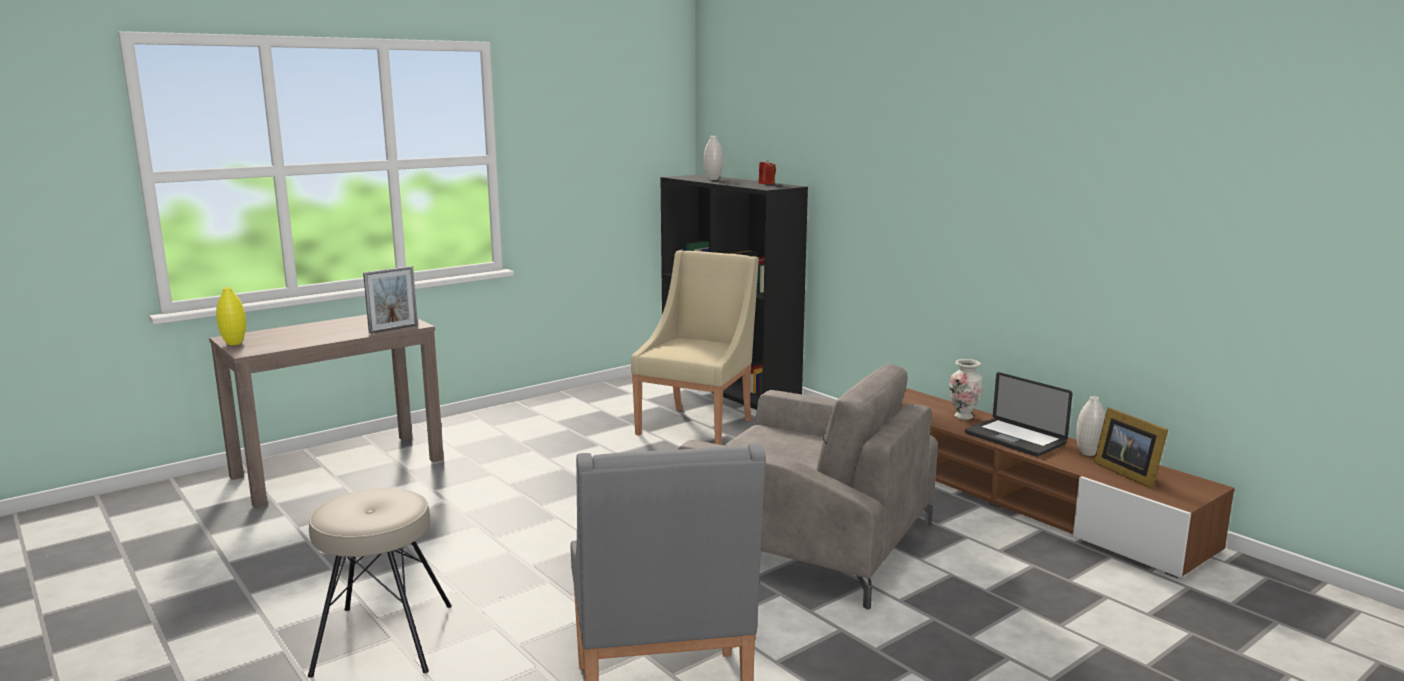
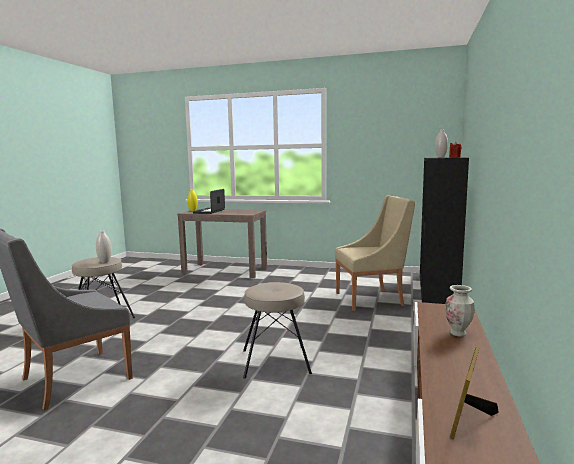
camera: 55 degrees right, 5 degrees down
(393, 329) = (238, 214): picture frame -> none
(808, 540) = (275, 362): grey armchair -> beige stool
(1014, 439) = (450, 358): laptop -> laptop (209, 211)
(1088, 453) = (480, 392): white vase -> white vase (105, 262)

